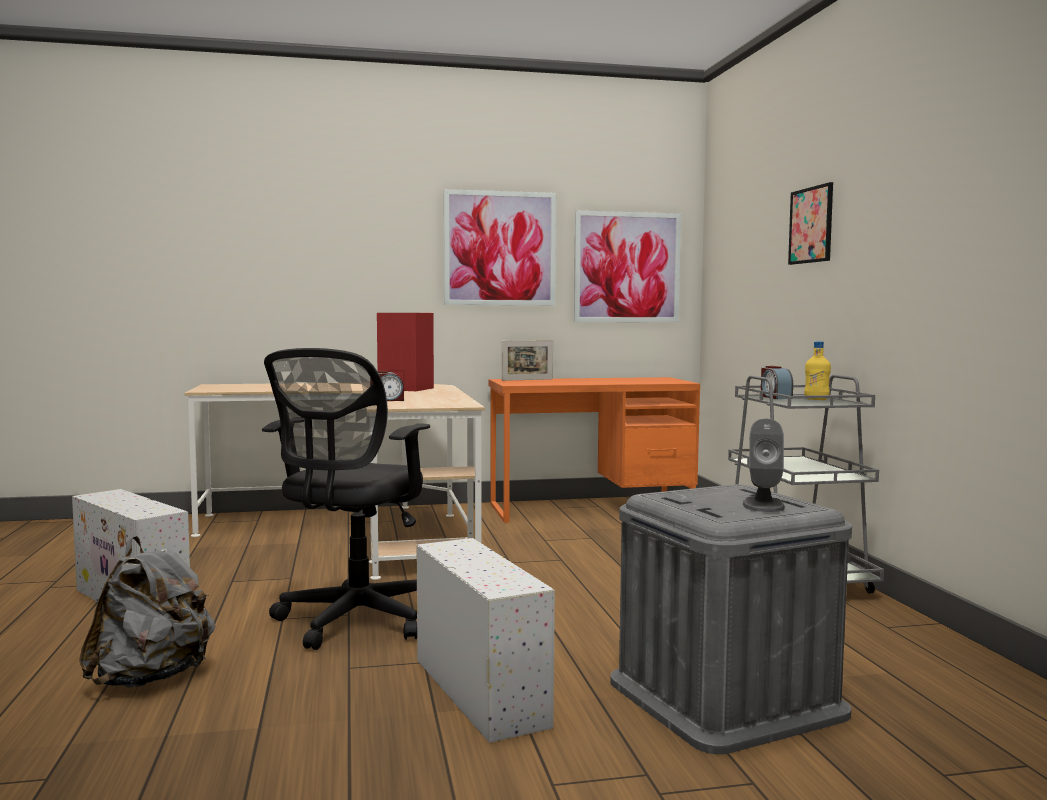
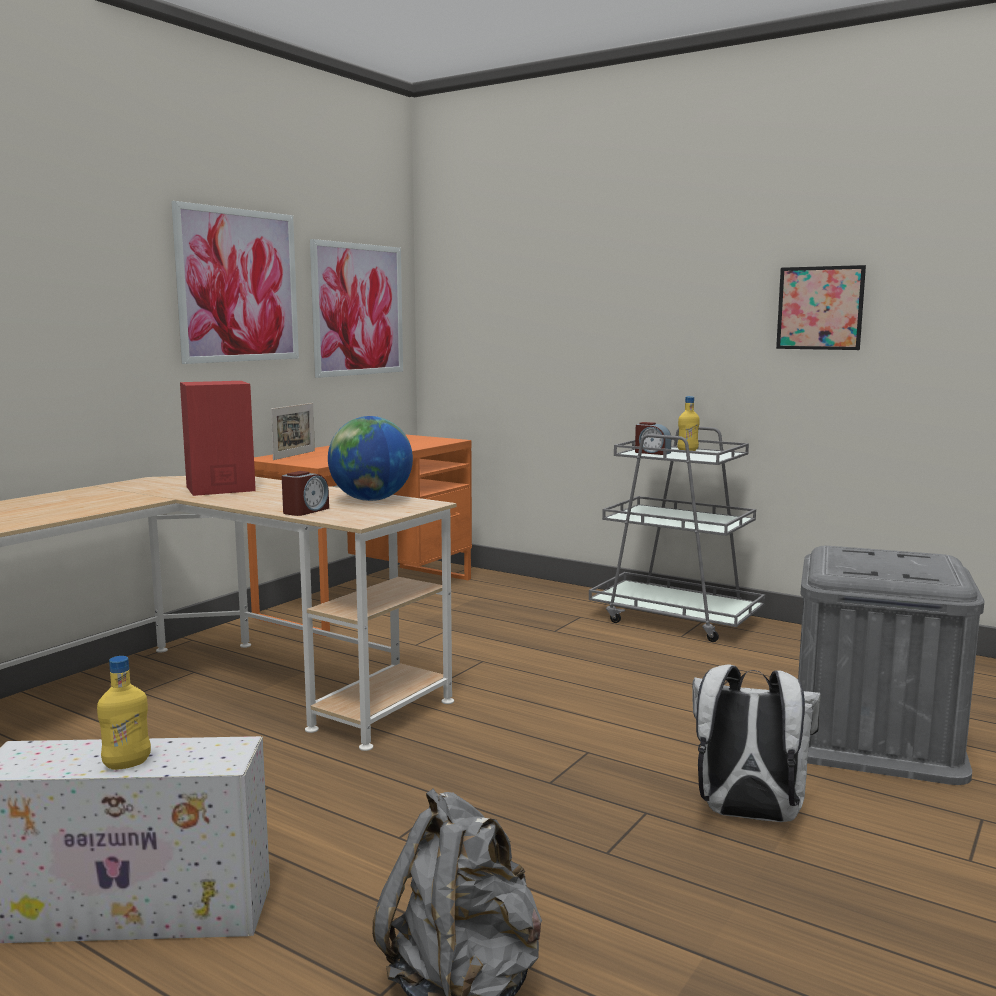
camera: 45 degrees left, 5 degrees up
(120, 505) = (127, 764): none -> yellow bottle
(355, 621) = (479, 803): black office chair -> none
(446, 400) = (371, 500): none -> globe
(478, 690) = (747, 815): white storage box -> white backpack
(763, 505) = (916, 562): grey speaker -> none
(811, 225) = (627, 279): picture -> picture (820, 308)

